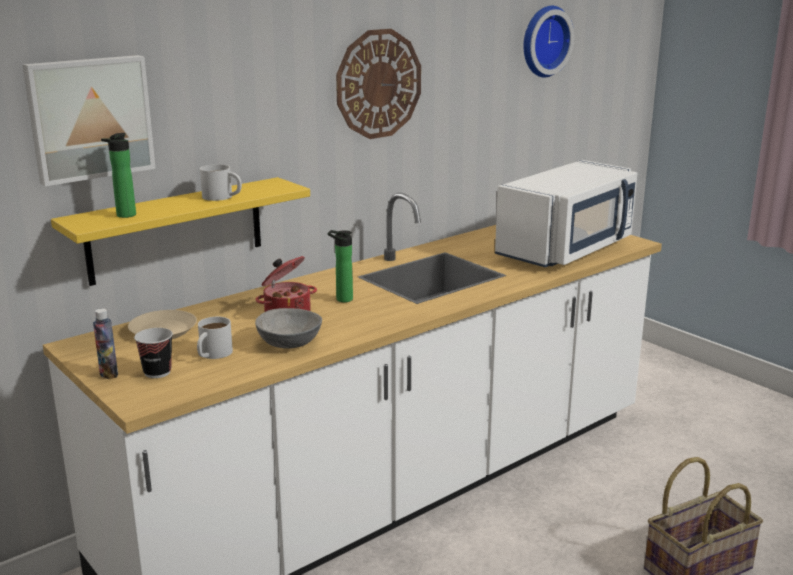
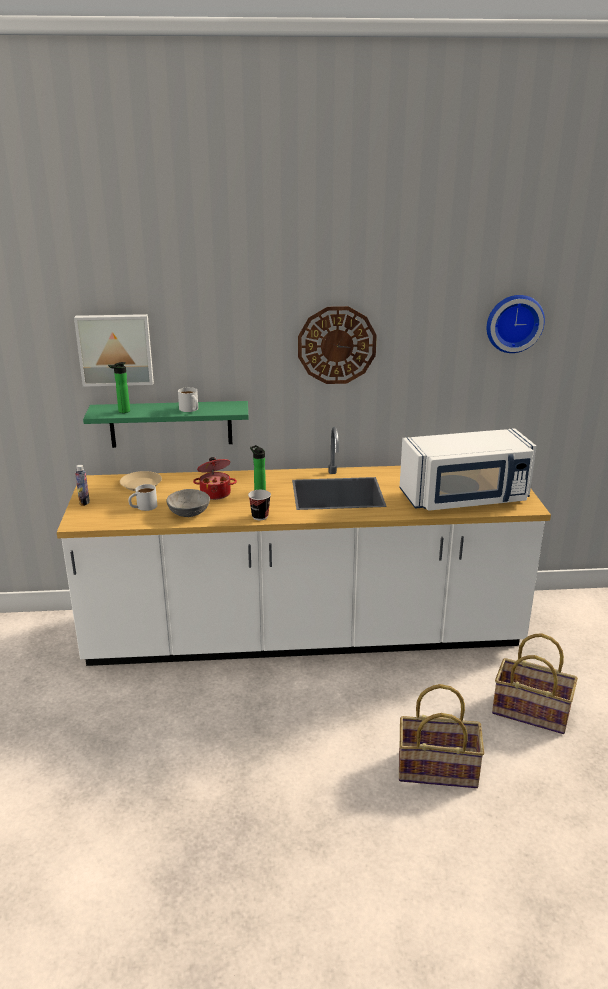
camera: 35 degrees right, 5 degrees up
(157, 372) = (105, 509): cup -> cup (260, 516)
(176, 230) = (171, 424): yellow shelf -> green shelf
(702, 473) = (531, 711): none -> basket

